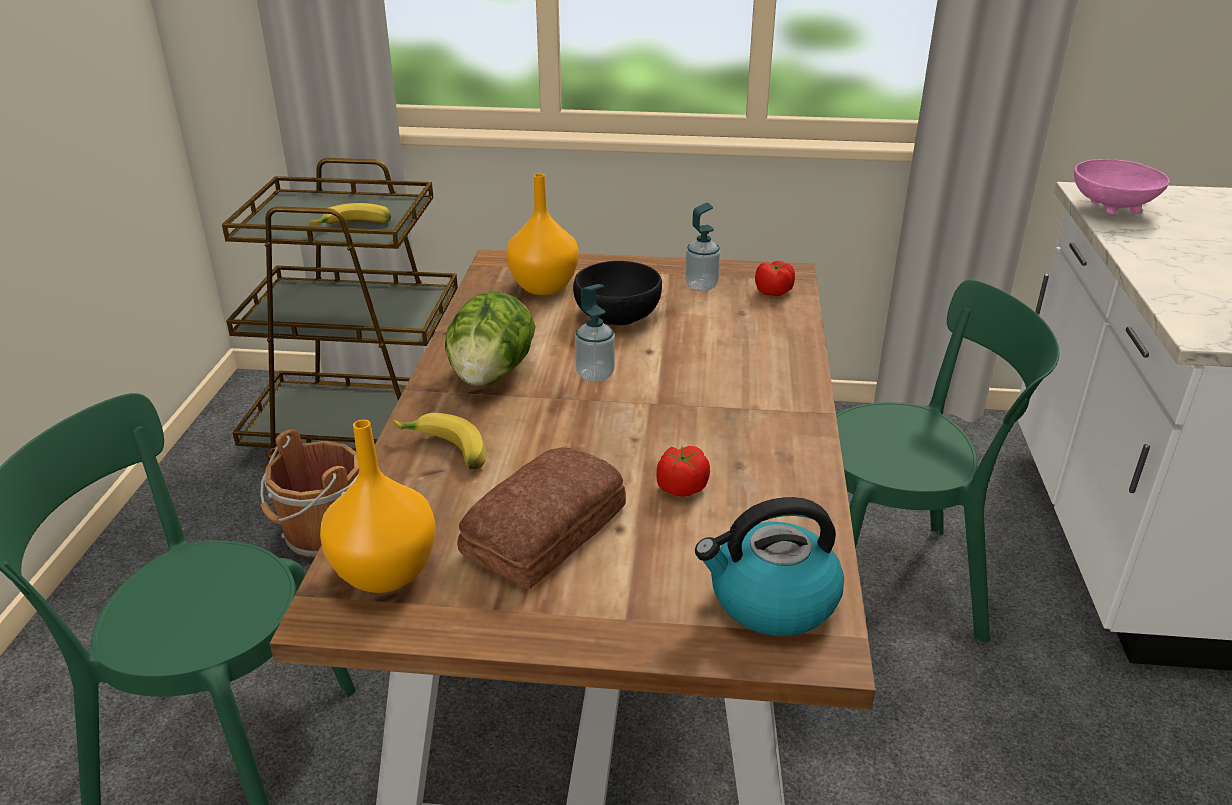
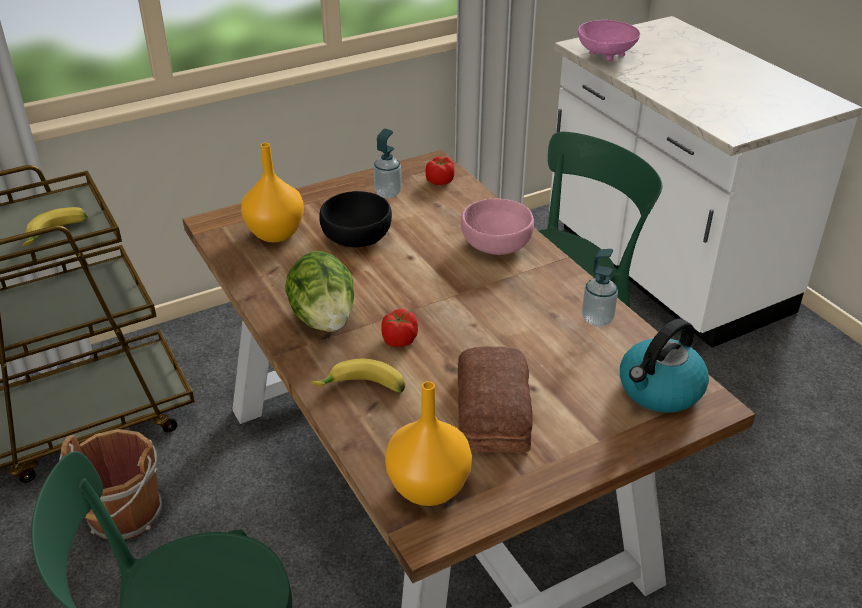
camera: 35 degrees left, 5 degrees up
(595, 375) = (395, 289): soap dispenser -> soap dispenser (597, 319)
(681, 488) = (538, 345): tomato -> tomato (399, 340)
(760, 372) = (496, 245): none -> pink bowl

